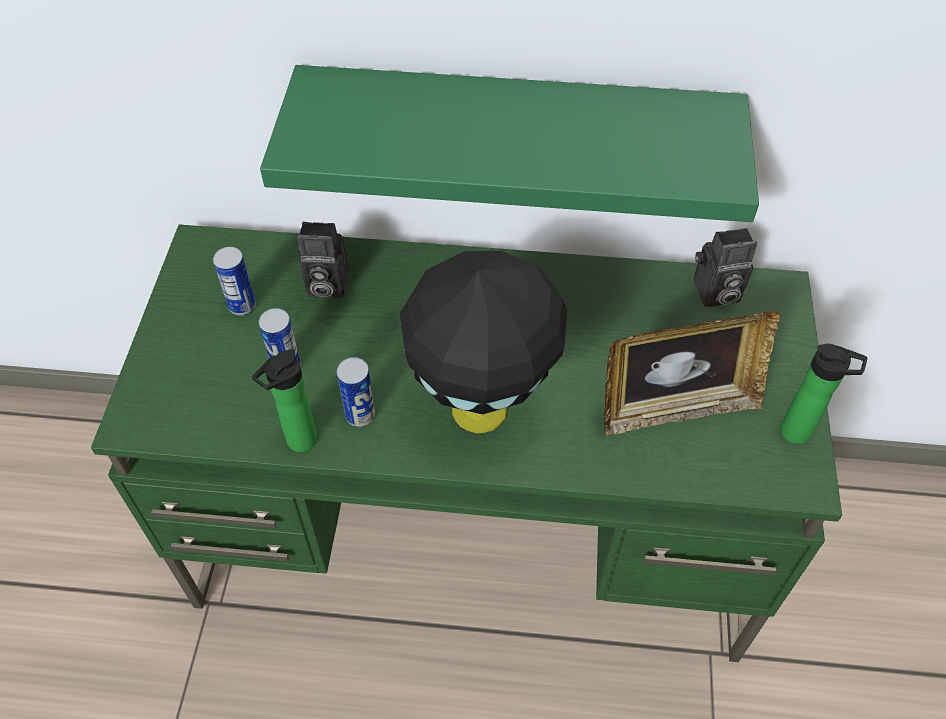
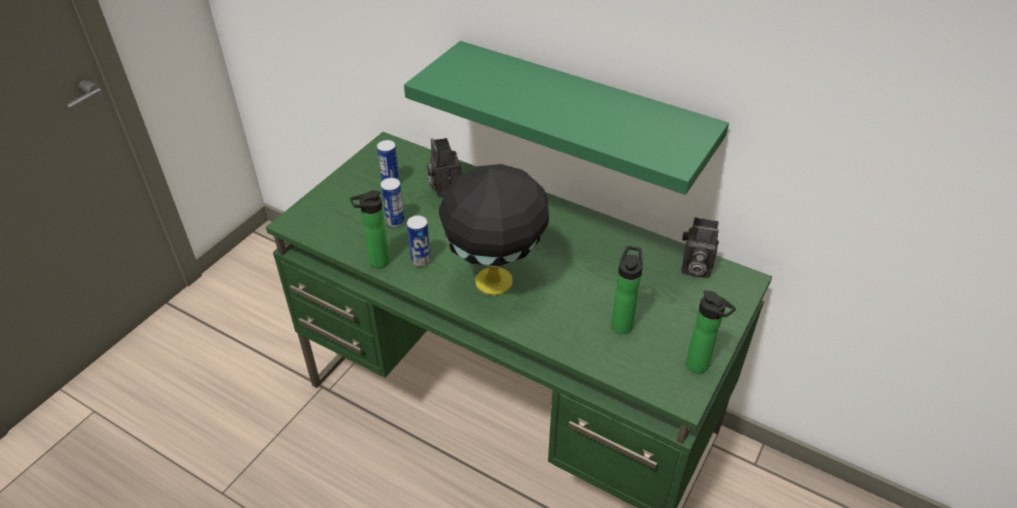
camera: 25 degrees right, 10 degrees down
(325, 286) = (444, 187): camera -> camera turned 45 degrees clockwise
(676, 408) = (622, 323): picture frame -> bottle

